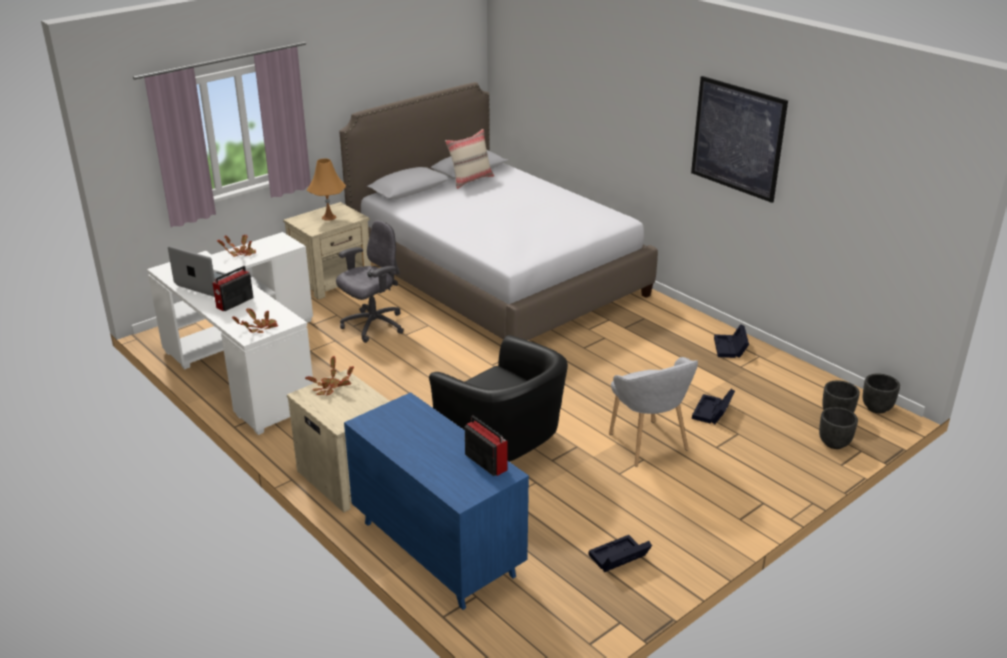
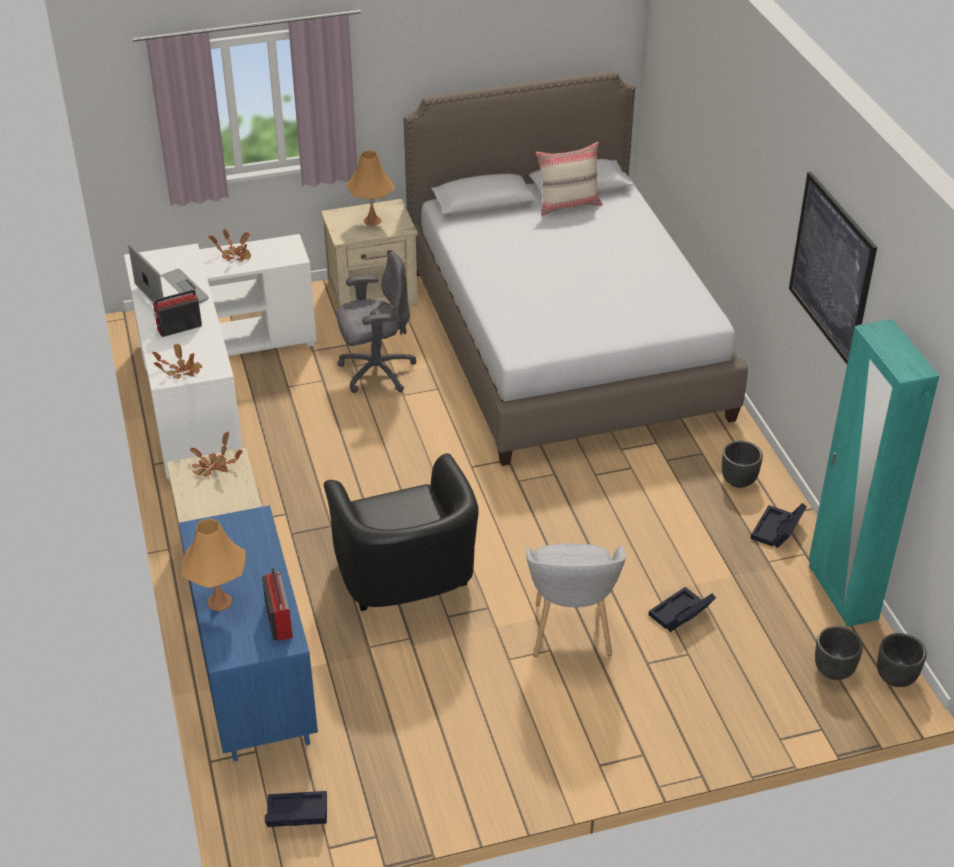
camera: 25 degrees right, 10 degrees up
(425, 464) = (219, 601): none -> orange table lamp
(618, 559) = (428, 763): black storage box -> black storage box (295, 816)
(801, 371) = (841, 593): none -> turquoise wardrobe
(834, 443) = (797, 708): black planter -> black planter (738, 480)

